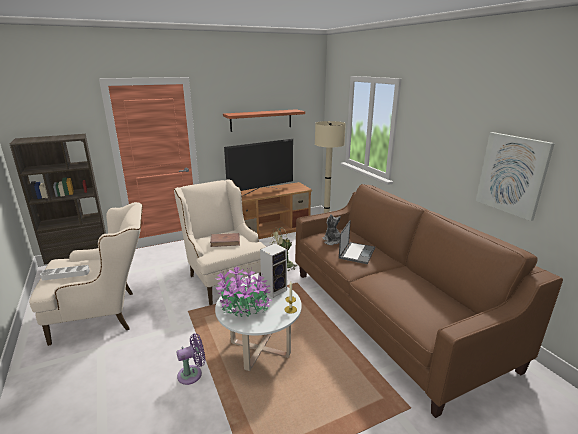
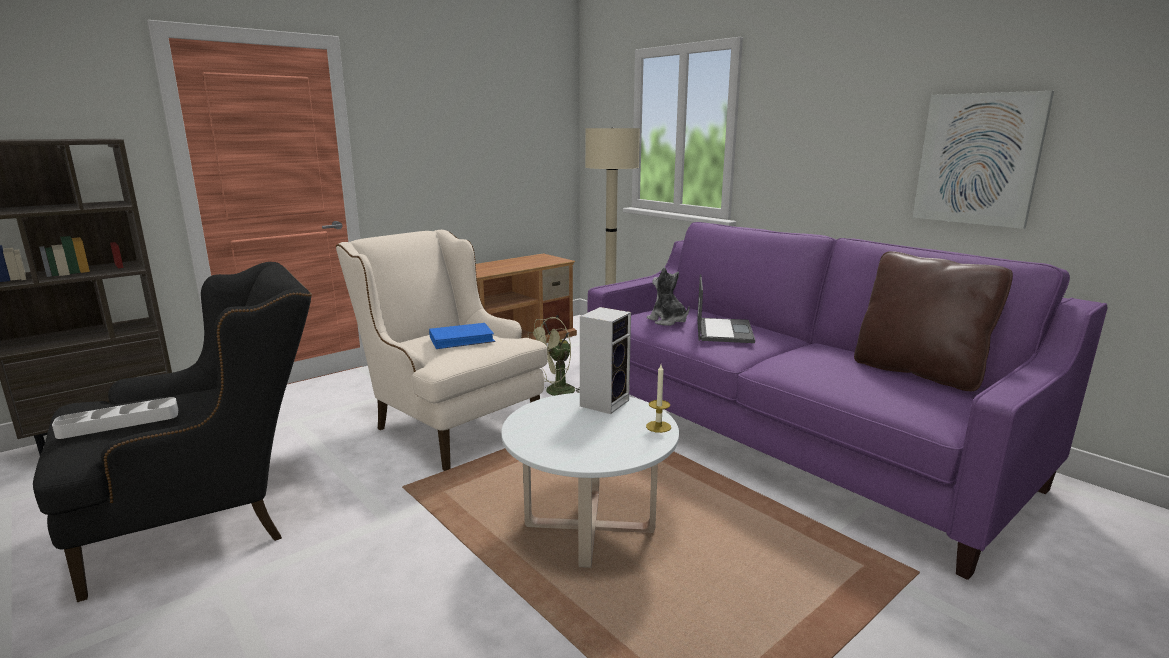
camera: 15 degrees left, 5 degrees down
(105, 314) = (210, 520): beige armchair -> black armchair
(192, 374) = (471, 595): purple fan -> none
(225, 241) = (462, 339): brown book -> blue book
(244, 307) = (564, 434): potted plant -> none
(261, 120) = (475, 133): shelf -> none
(261, 192) = (484, 269): television -> none
(390, 314) = (790, 440): brown sofa -> purple sofa
(444, 298) = (918, 372): none -> brown pillow

